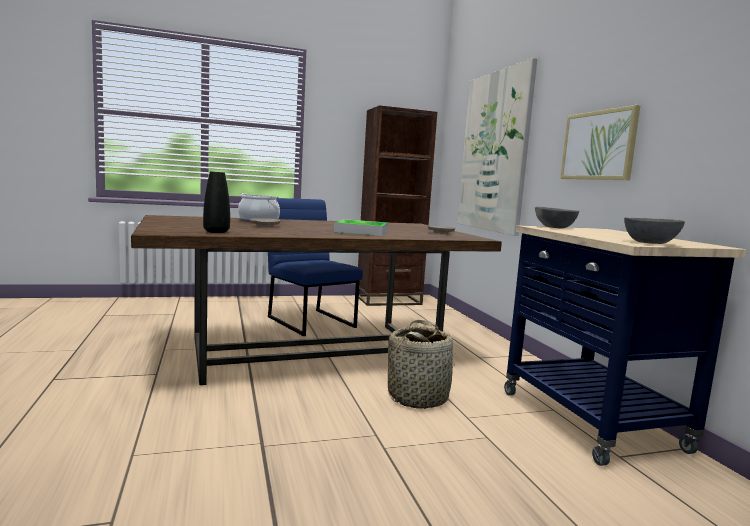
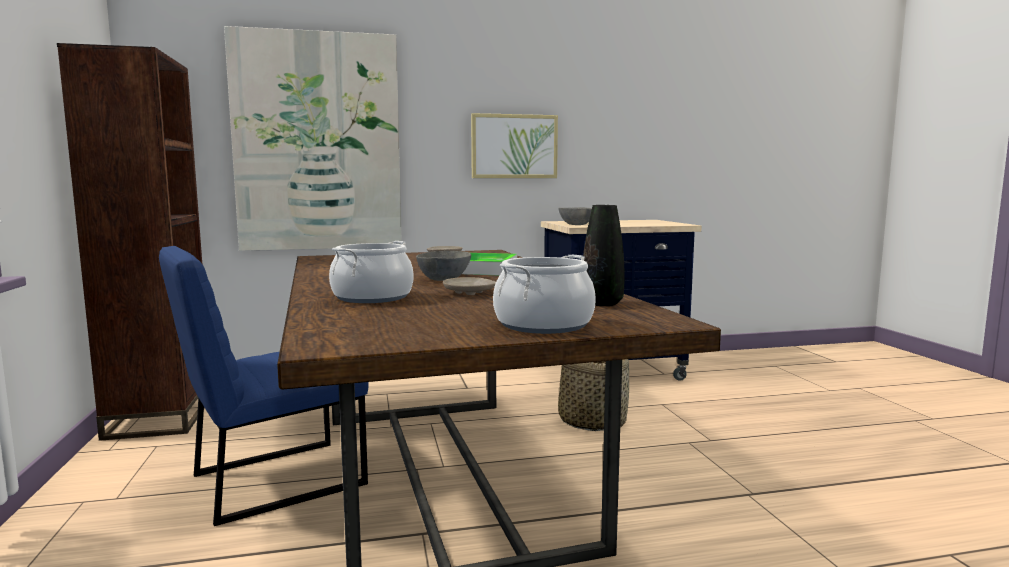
camera: 85 degrees left, 0 degrees up
(169, 225) = (544, 325): none -> cooking pot
(651, 243) = (672, 223): grey bowl -> grey bowl (445, 279)

